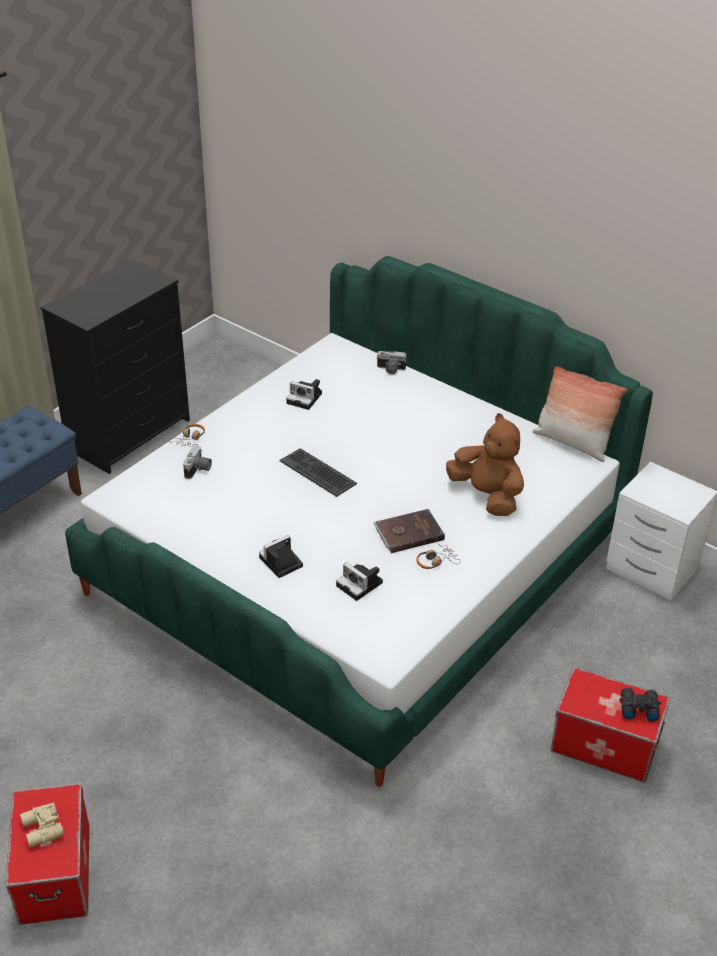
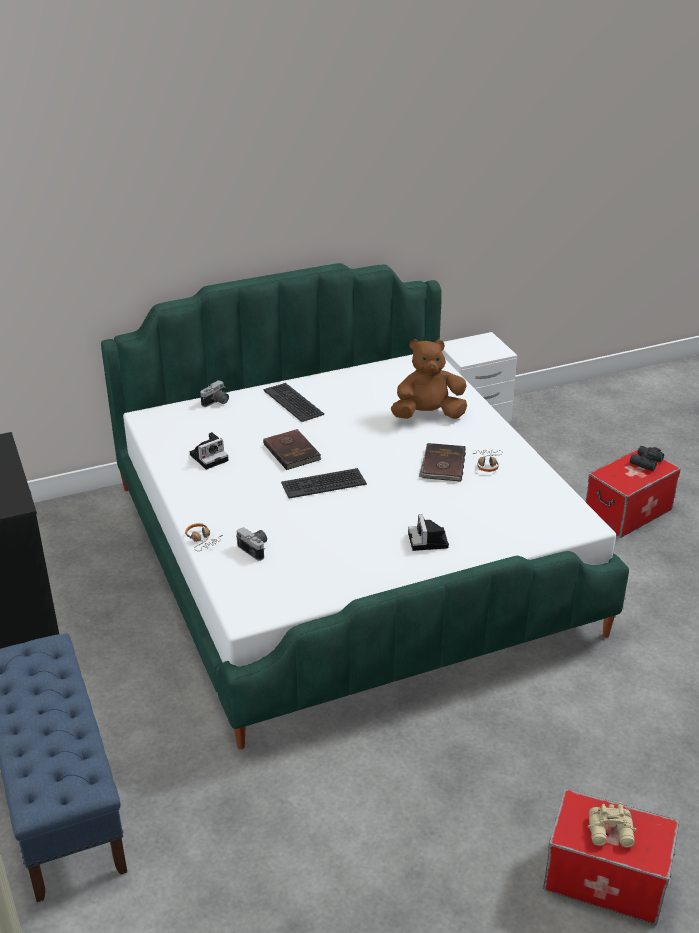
camera: 60 degrees left, 5 degrees down
(352, 438) = (292, 451): none -> brown book
(361, 585) = (488, 508): camera -> none
(430, 410) = (294, 402): none -> keyboard
(572, 443) = (398, 358): pillow -> none

